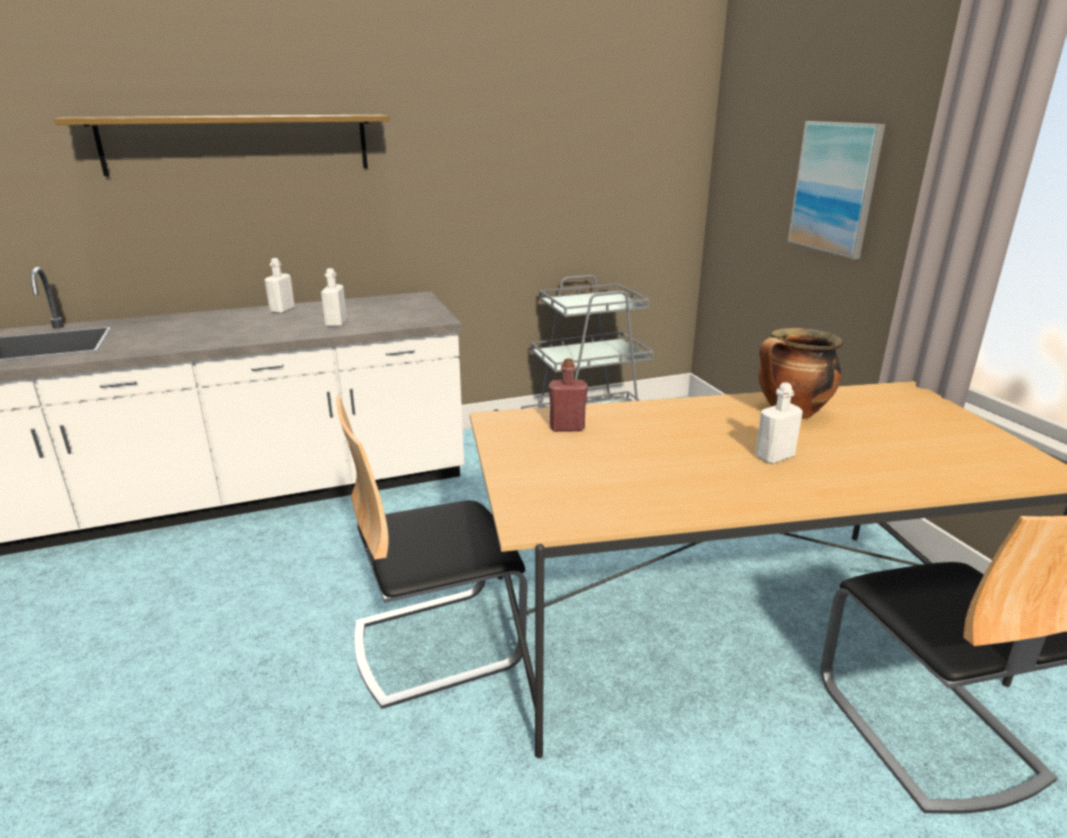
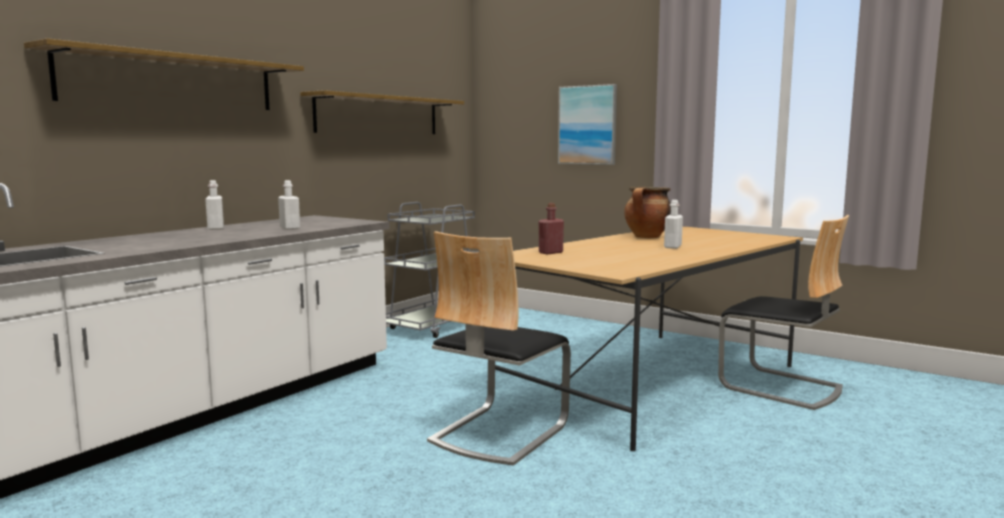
camera: 35 degrees left, 15 degrees down
(538, 163) = (379, 115): none -> shelf

